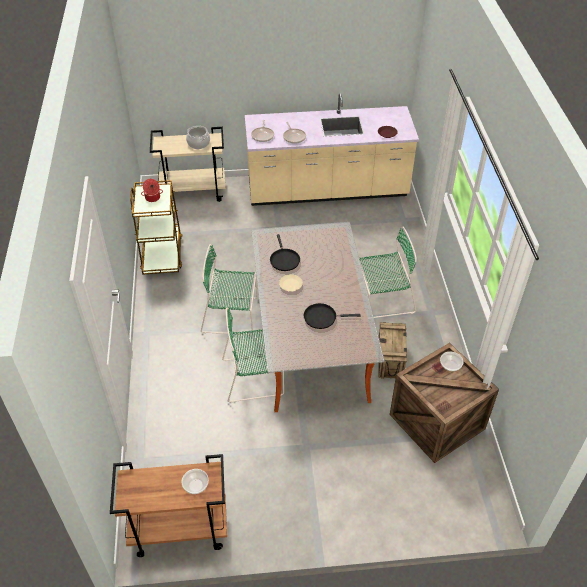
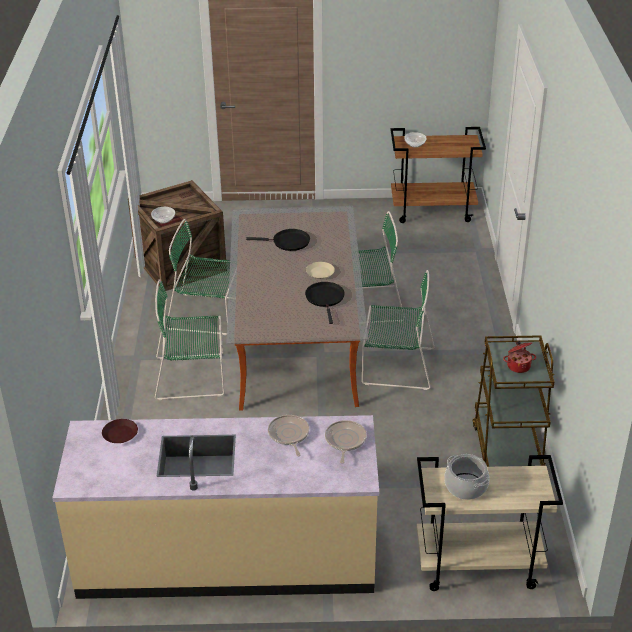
camera: 175 degrees left, 10 degrees down
(390, 359) = (207, 314): crate -> green chair

